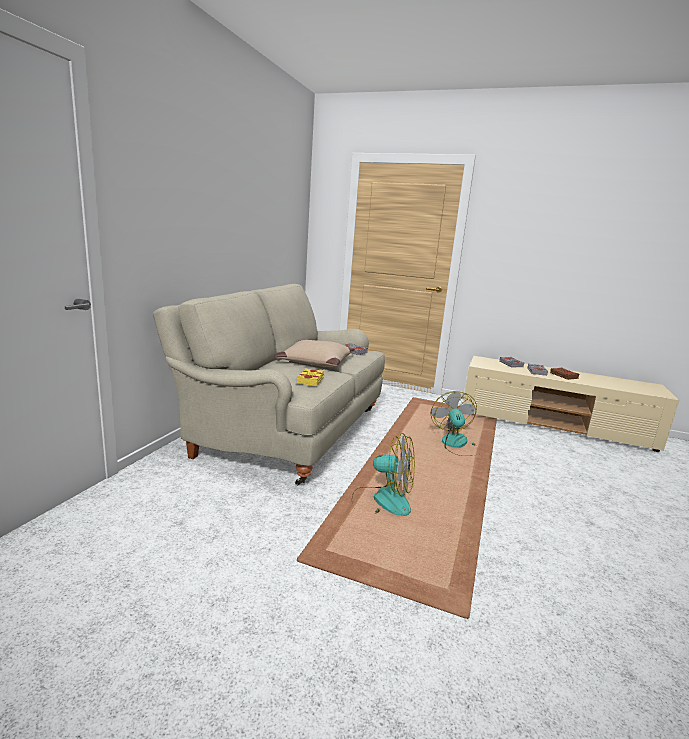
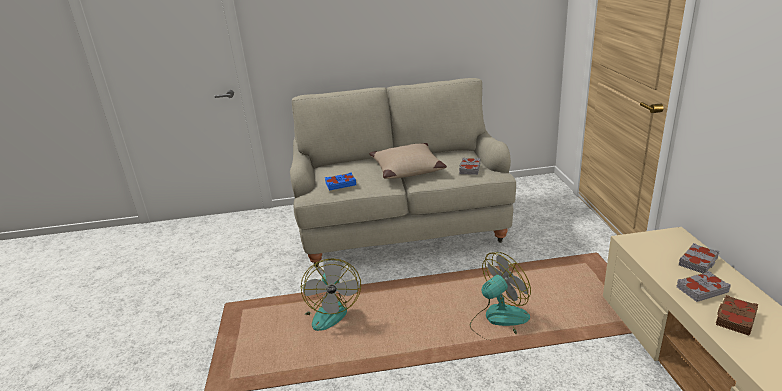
camera: 65 degrees right, 10 degrees up
(310, 380) = (340, 184): yellow book -> blue book

